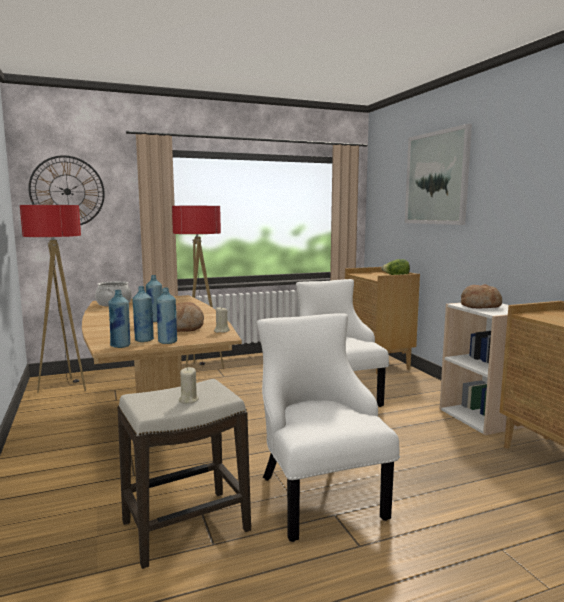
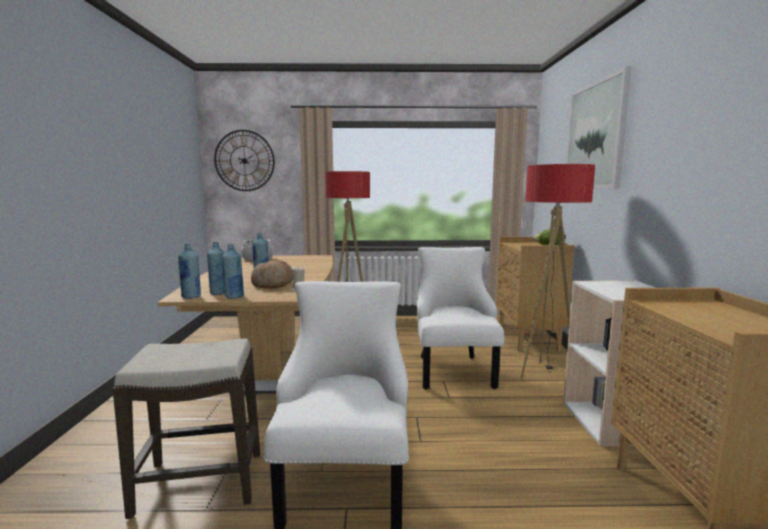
camera: 20 degrees right, 0 degrees up
(65, 387) = (230, 328): floor lamp -> floor lamp (545, 374)
(188, 400) = (190, 358): beige candle -> none
(480, 306) = (614, 286): bread -> none

